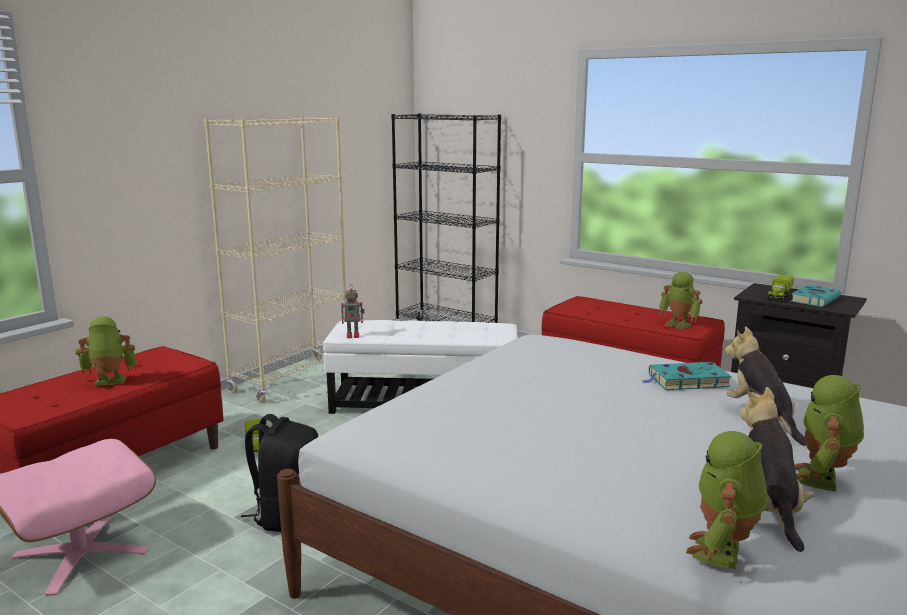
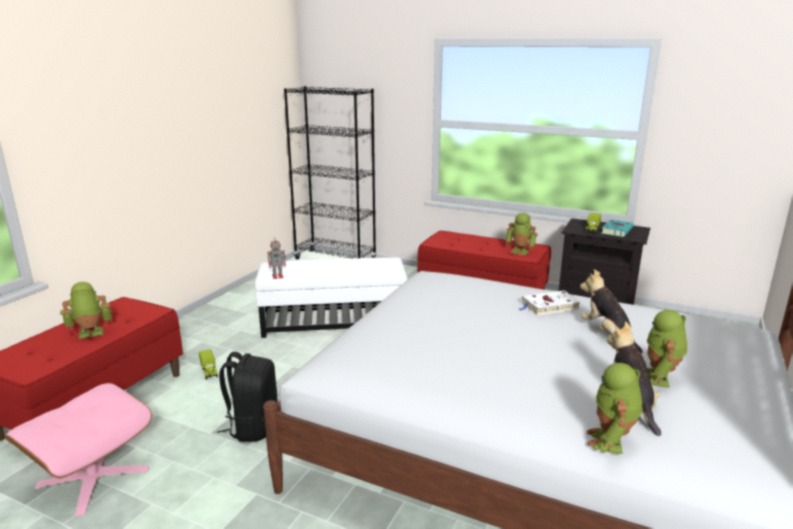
camera: 10 degrees left, 5 degrees up
(291, 379) = (222, 310): beige bookcase -> none
(686, 381) = (548, 306): turquoise book -> white book

